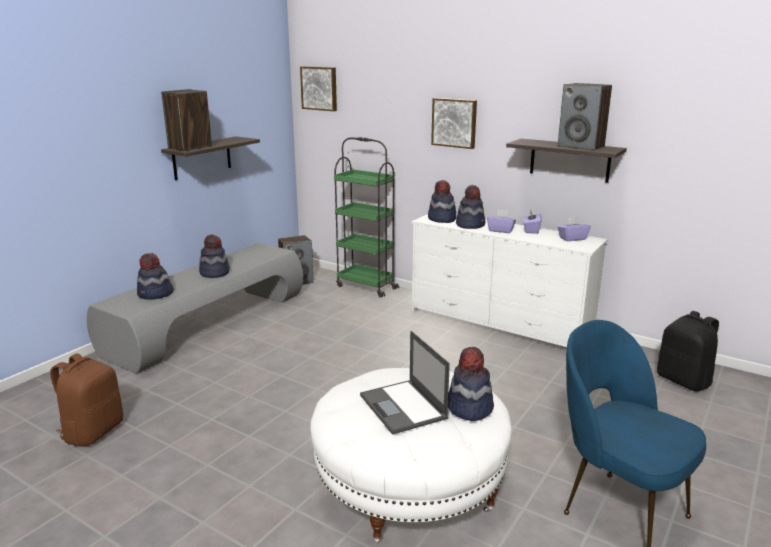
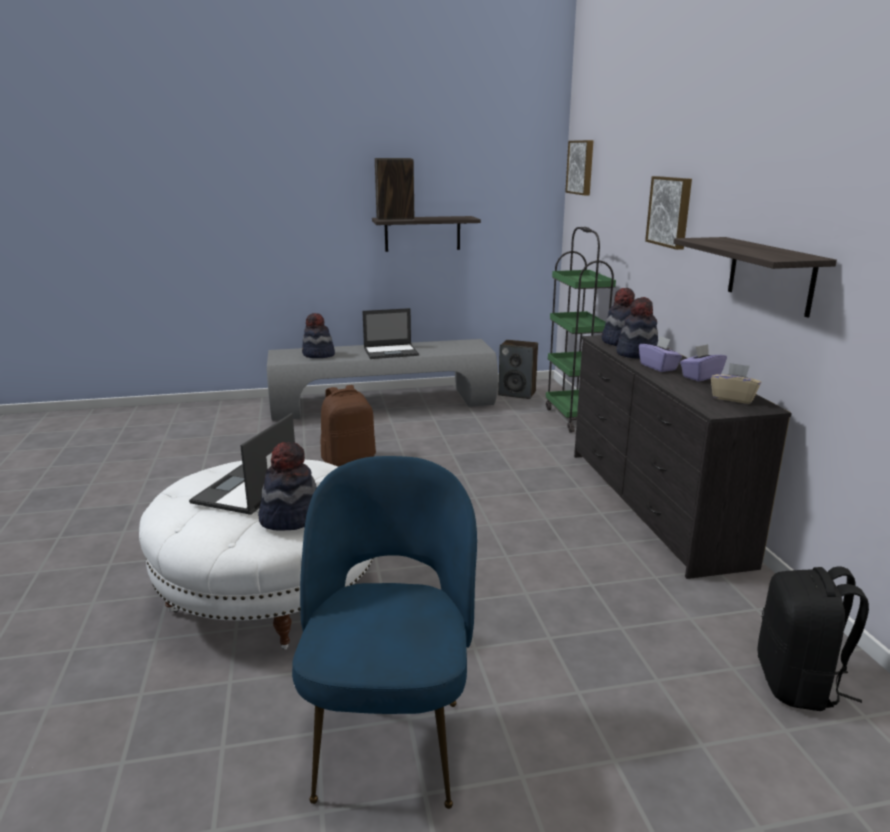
camera: 45 degrees right, 0 degrees up
(93, 431) = (184, 446): brown backpack -> brown backpack (349, 459)
(214, 273) = (391, 352): hat -> laptop
(498, 324) = (651, 504): white dresser -> black dresser
(572, 238) = (733, 398): purple tissue box -> beige tissue box
(581, 146) = (763, 250): speaker -> none

